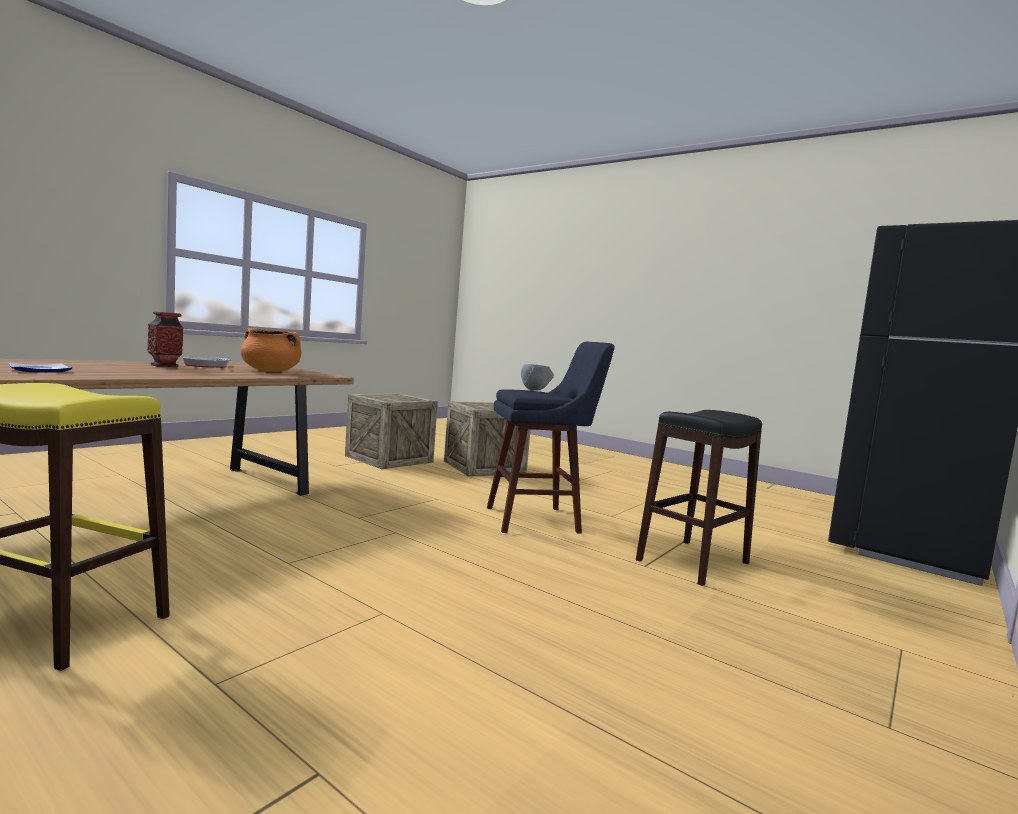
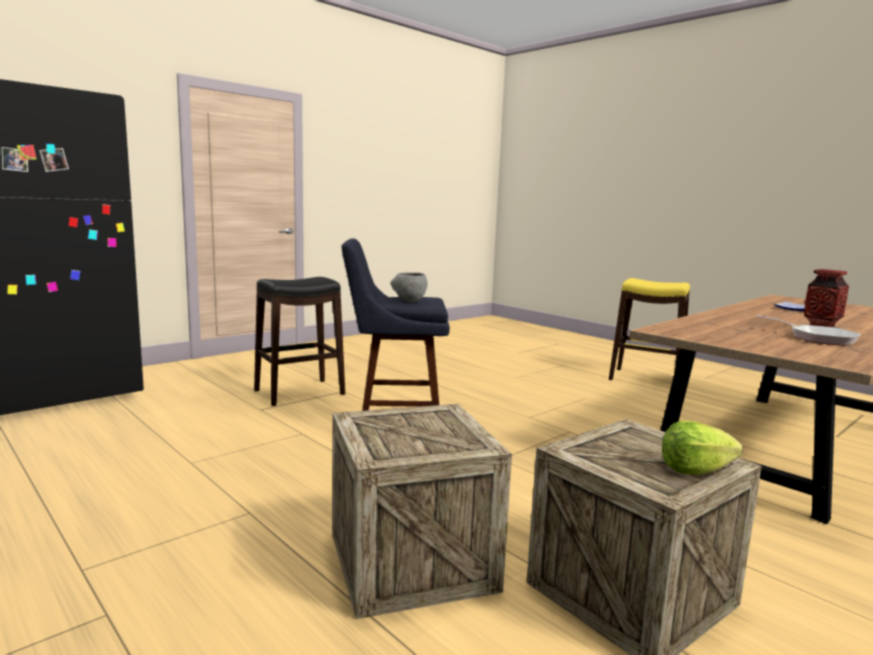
camera: 170 degrees left, 5 degrees up
(271, 371) = (732, 333): orange cooking pot -> none
(379, 395) = (695, 470): none -> lettuce

